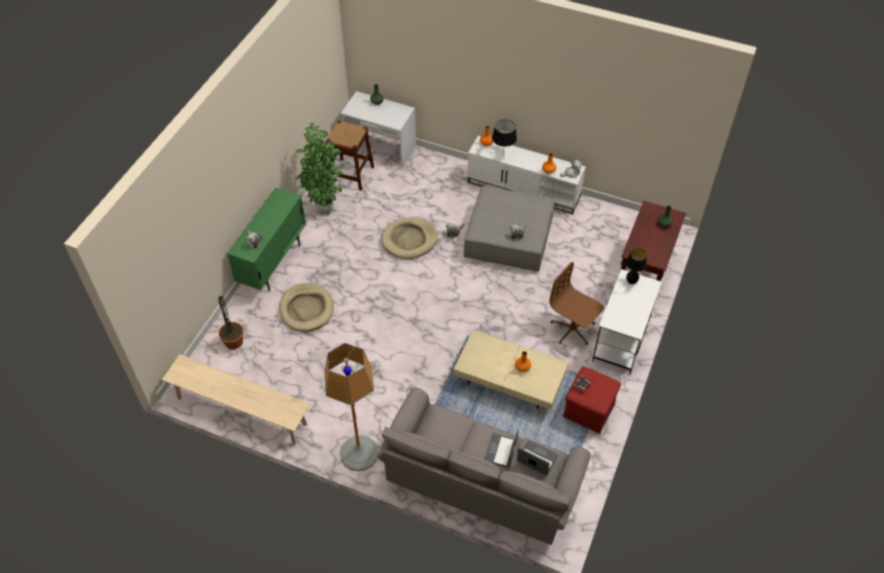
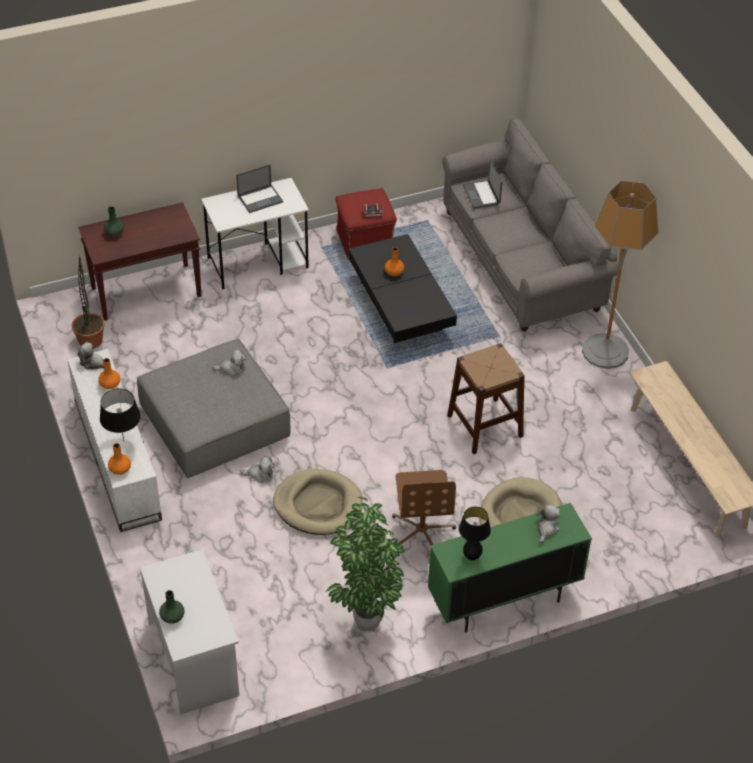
camera: 135 degrees left, 5 degrees down
(234, 342) = (635, 542): potted plant -> potted plant (90, 340)
(351, 174) = (277, 650): brown stool -> brown stool (485, 425)
(500, 451) = (503, 220): laptop -> laptop (260, 198)
(509, 381) = (401, 306): beige coffee table -> black coffee table
(572, 329) = (285, 301): brown office chair -> brown office chair (422, 530)
(631, 281) = (226, 216): black table lamp -> black table lamp (471, 556)

